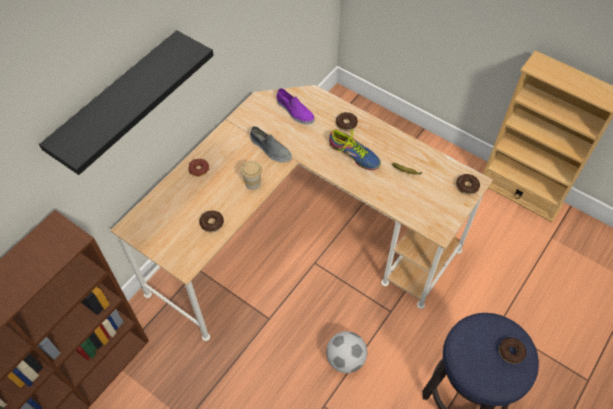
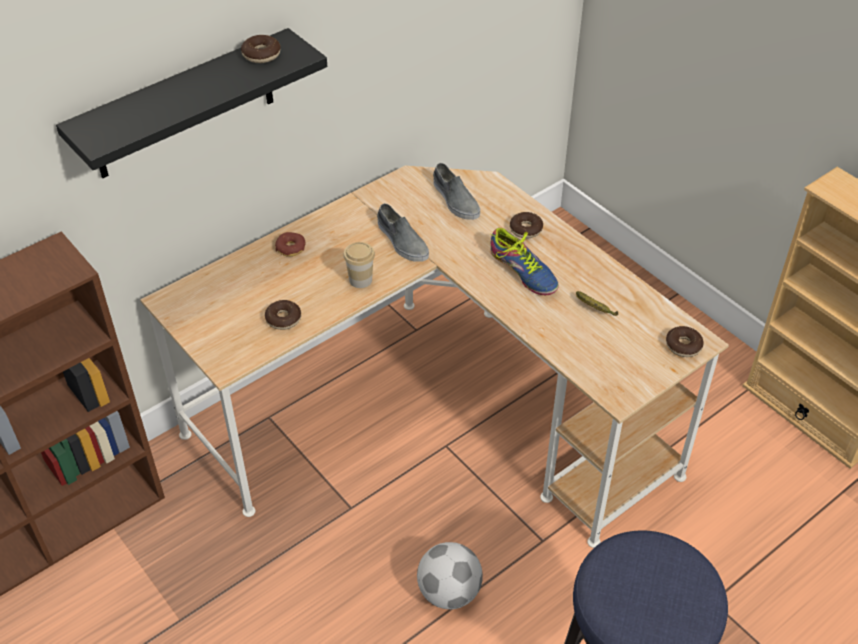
camera: 15 degrees right, 10 degrees down
(294, 111) = (455, 200): purple shoe -> grey shoe
(511, 352) = (682, 594): donut -> donut (261, 55)

